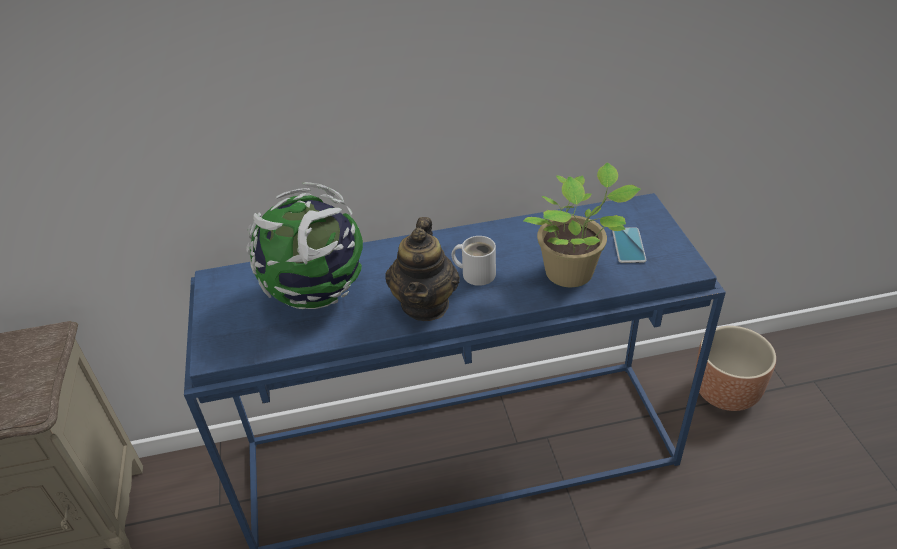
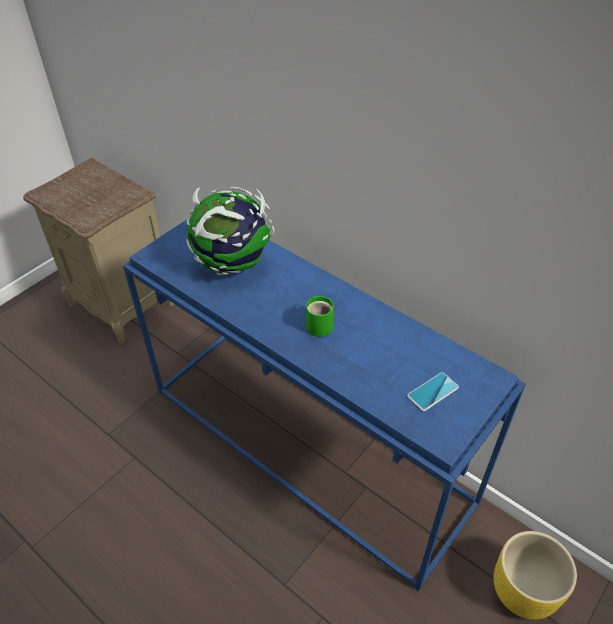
camera: 50 degrees right, 5 degrees up
(425, 304) = (267, 317): teapot -> none
(476, 273) = (319, 324): white mug -> green mug
(573, 273) = (369, 375): potted plant -> none
(726, 393) = (523, 591): brown planter -> yellow planter

